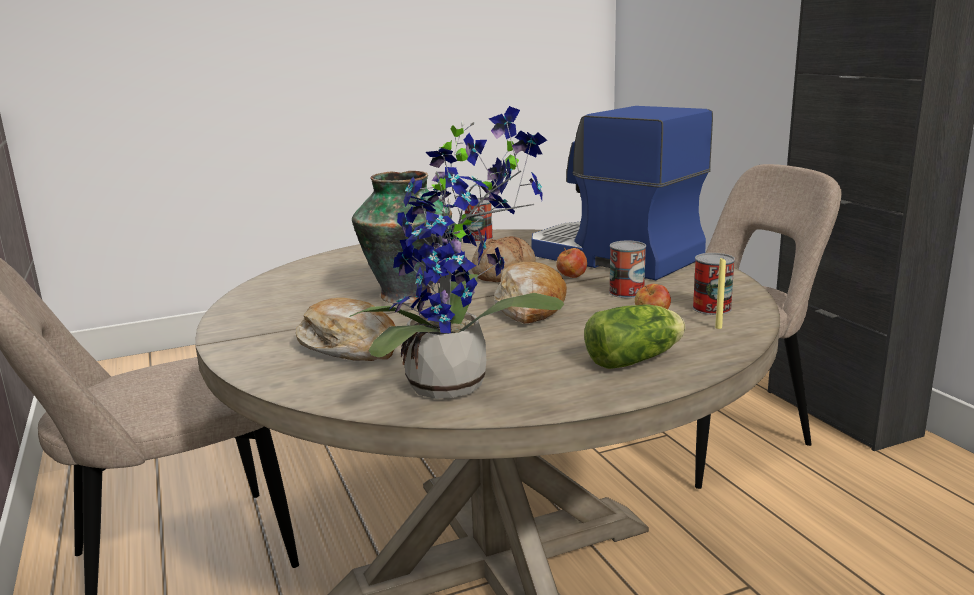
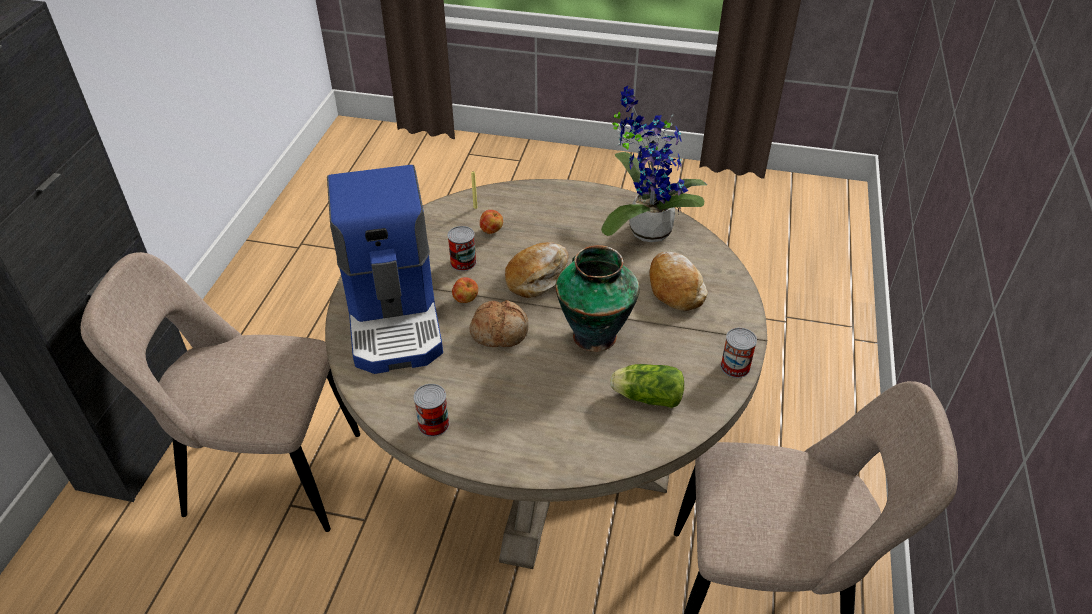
camera: 145 degrees left, 25 degrees up
(637, 359) = (547, 206): lettuce -> lettuce (645, 397)
(711, 308) = (449, 223): can -> can (735, 367)

